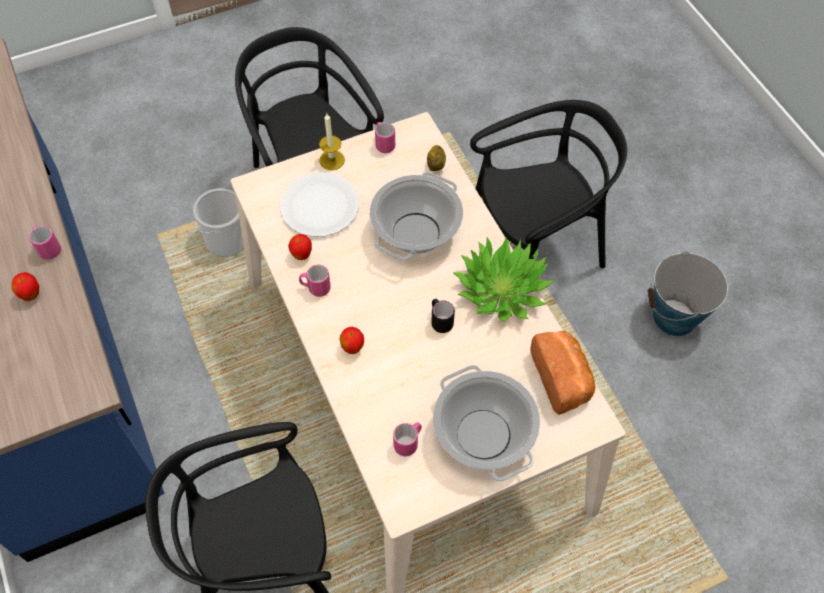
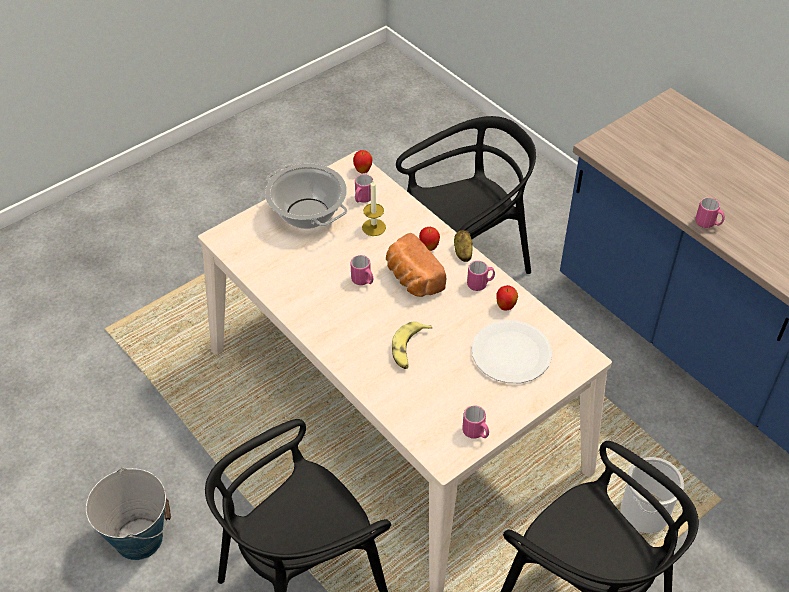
camera: 165 degrees right, 10 degrees down
(31, 295) = (691, 191): apple -> apple (363, 171)
(332, 160) = (522, 402): candle -> candle (374, 227)
(416, 232) = (409, 349): cooking pot -> banana
(436, 164) = (411, 422): potato -> potato (462, 252)
(440, 321) = (363, 281): black mug -> pink mug
(502, 289) = (315, 316): potted plant -> none
(562, 378) = (251, 260): bread -> bread (412, 279)

